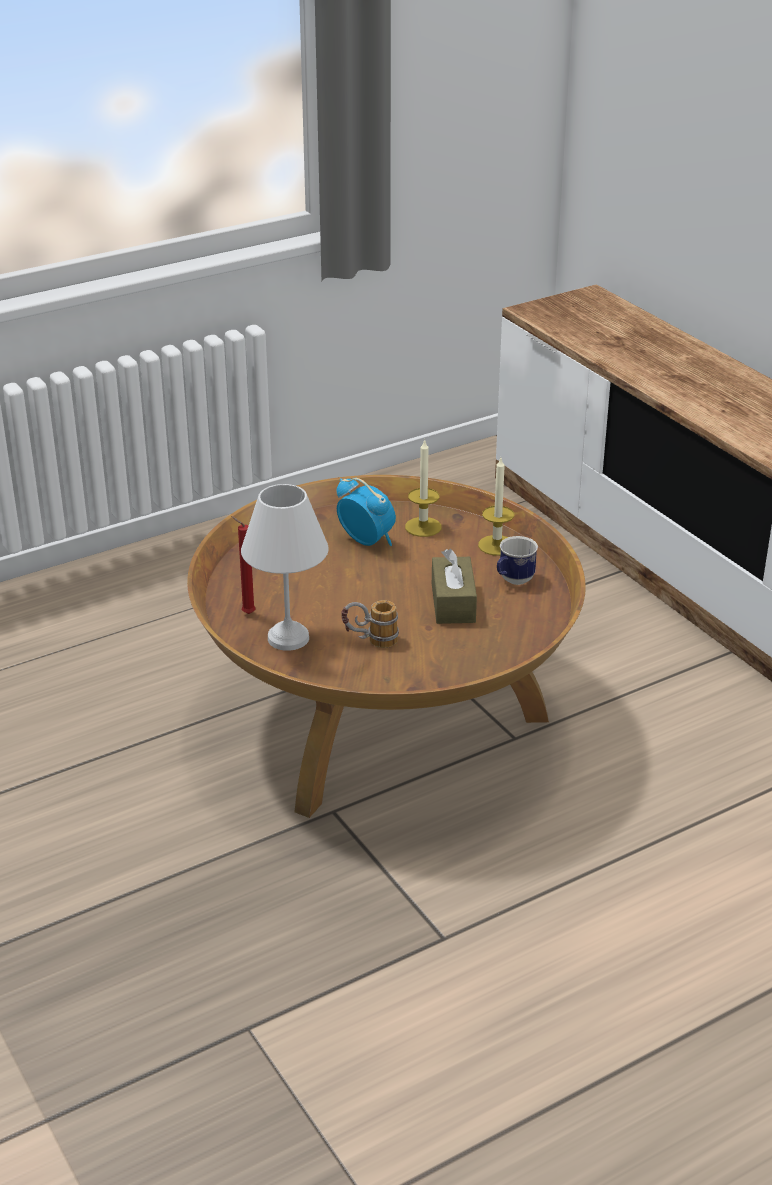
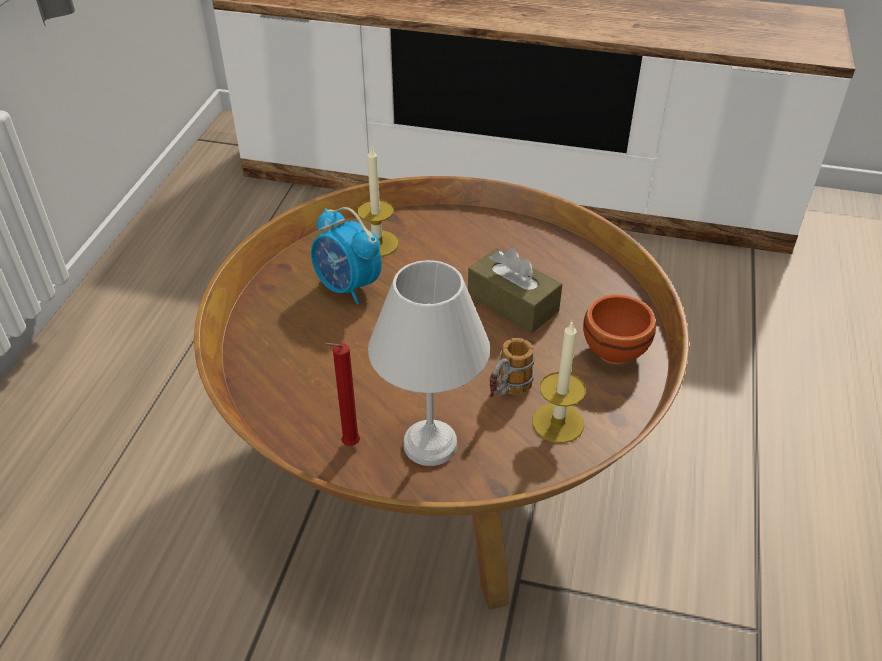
camera: 45 degrees left, 10 degrees up
(366, 540) = (348, 287): alarm clock -> alarm clock turned 135 degrees counterclockwise
(472, 662) = (616, 352): none -> brown bowl
(496, 545) = (463, 226): candle -> candle (558, 423)
(513, 581) = (525, 251): mug -> none

